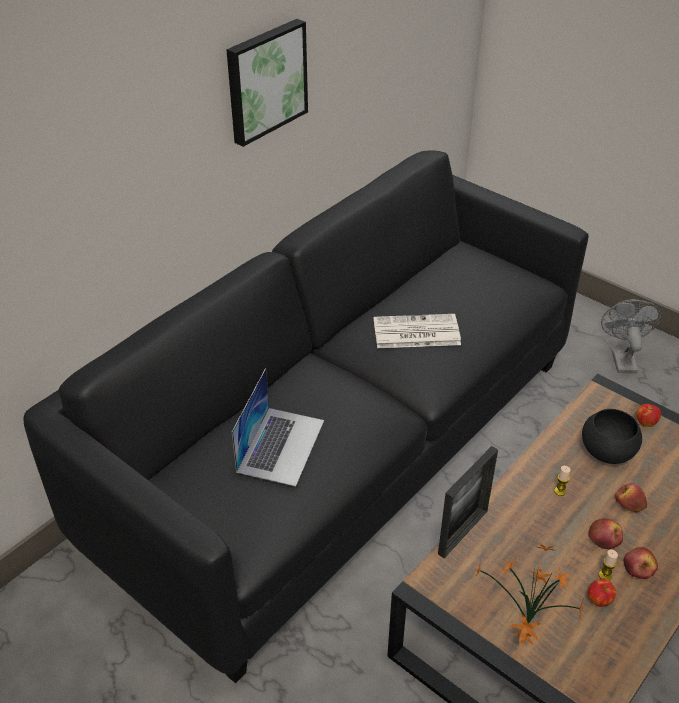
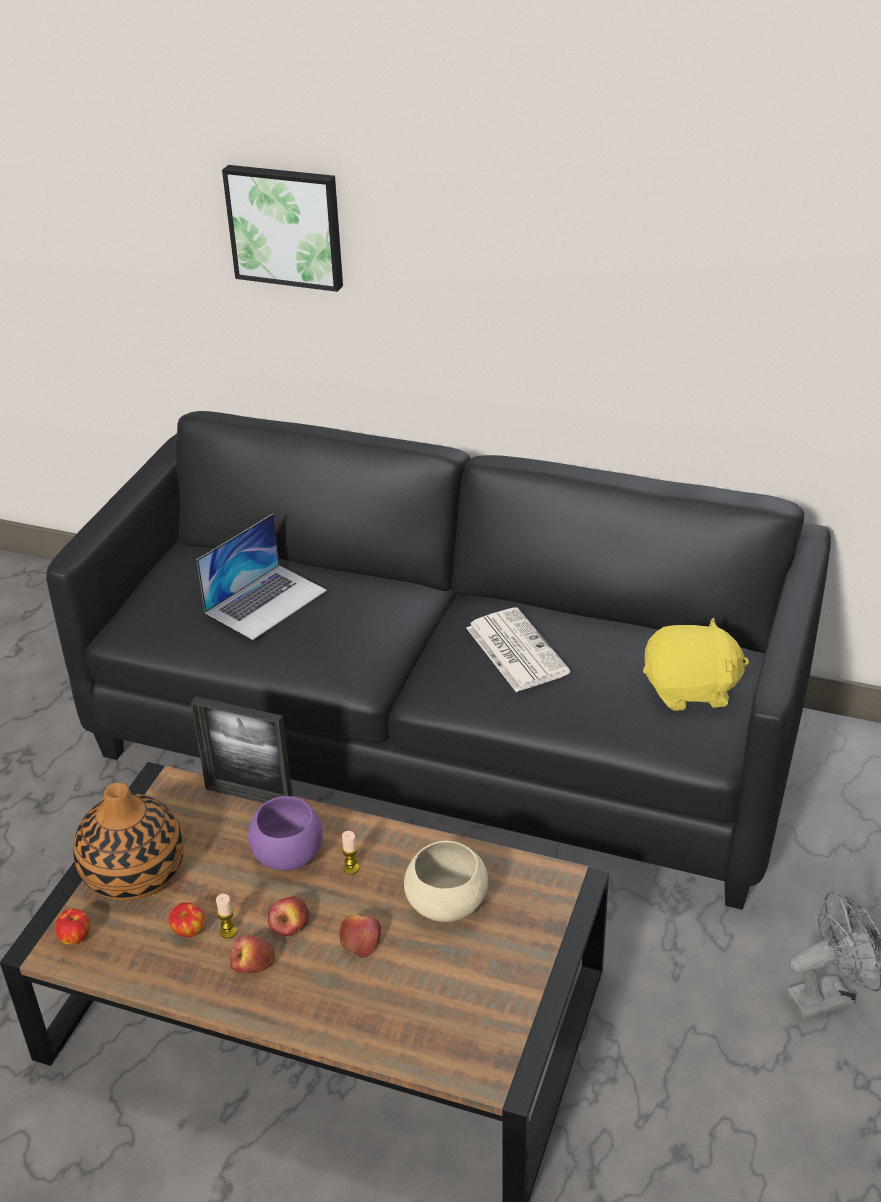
camera: 70 degrees right, 5 degrees down
(265, 81) = (548, 267): picture -> picture (286, 226)
(281, 445) = (266, 601): laptop -> laptop turned 45 degrees counterclockwise
(490, 276) = (691, 690): none -> yellow plush toy
(525, 625) = (134, 873): potted plant -> vase
(537, 524) = (287, 856): none -> purple bowl
(606, 452) = (446, 903): black bowl -> beige bowl
(645, 422) = (530, 938): apple -> apple (76, 937)

